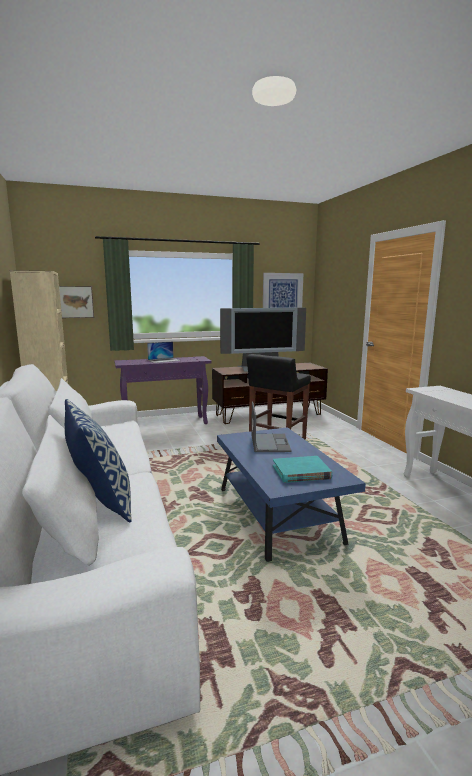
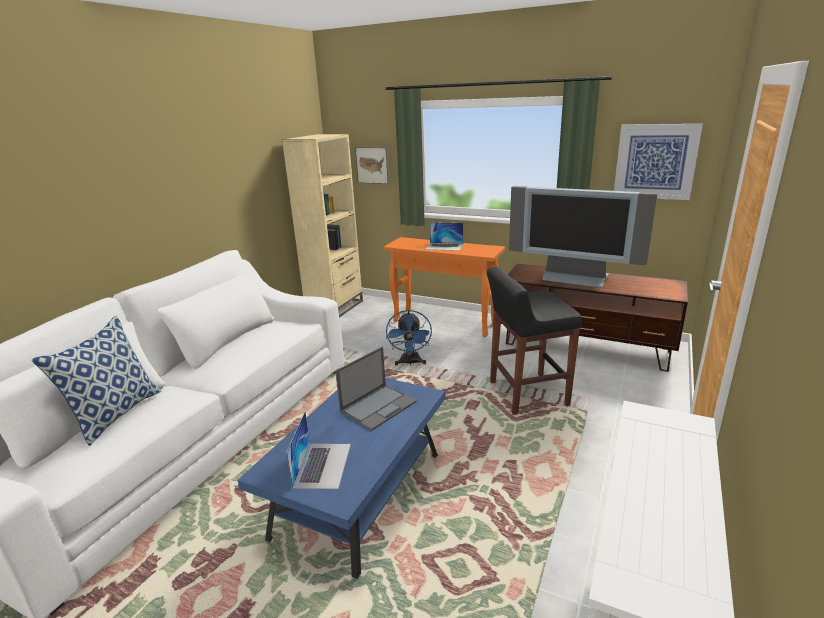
camera: 45 degrees right, 10 degrees up
(166, 424) = (445, 322): purple console table -> orange console table
(181, 448) = (410, 363): none -> blue fan
(301, 472) = (322, 465): turquoise book -> laptop

